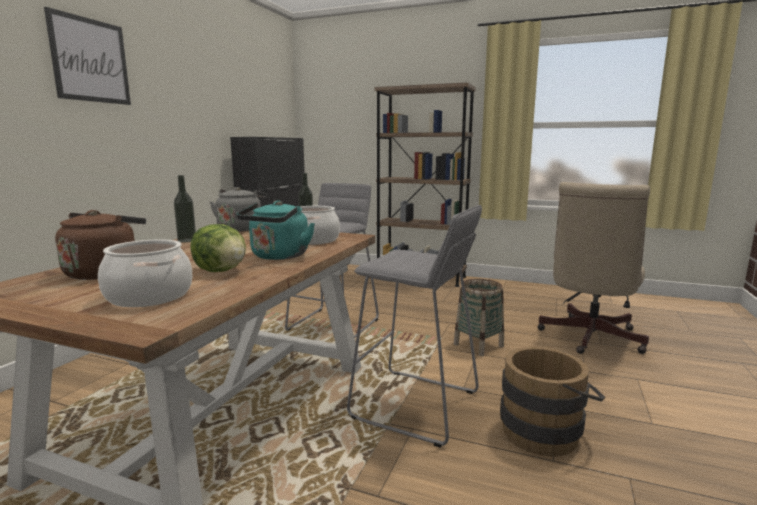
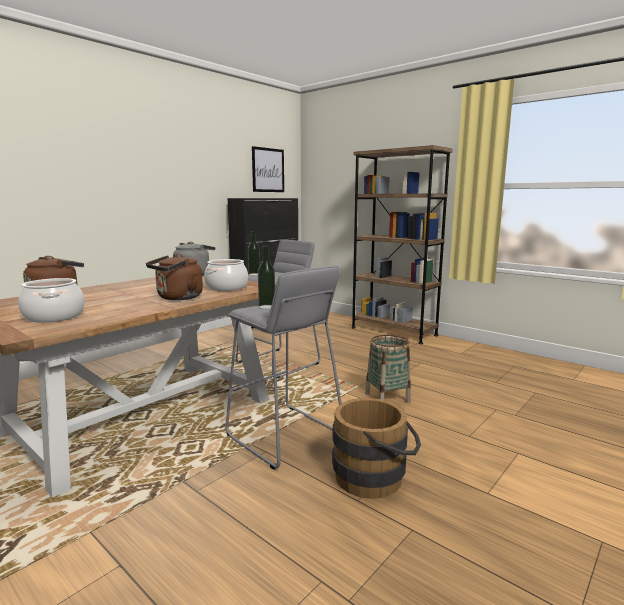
camera: 20 degrees right, 0 degrees up
(90, 60) = (107, 144): picture -> picture (268, 170)
(187, 240) = (142, 281): bottle -> bottle (267, 307)
(222, 270) = (124, 304): lettuce -> none
(278, 256) = (177, 298): turquoise kettle -> brown kettle
(588, 338) = (507, 408): beige office chair -> none

